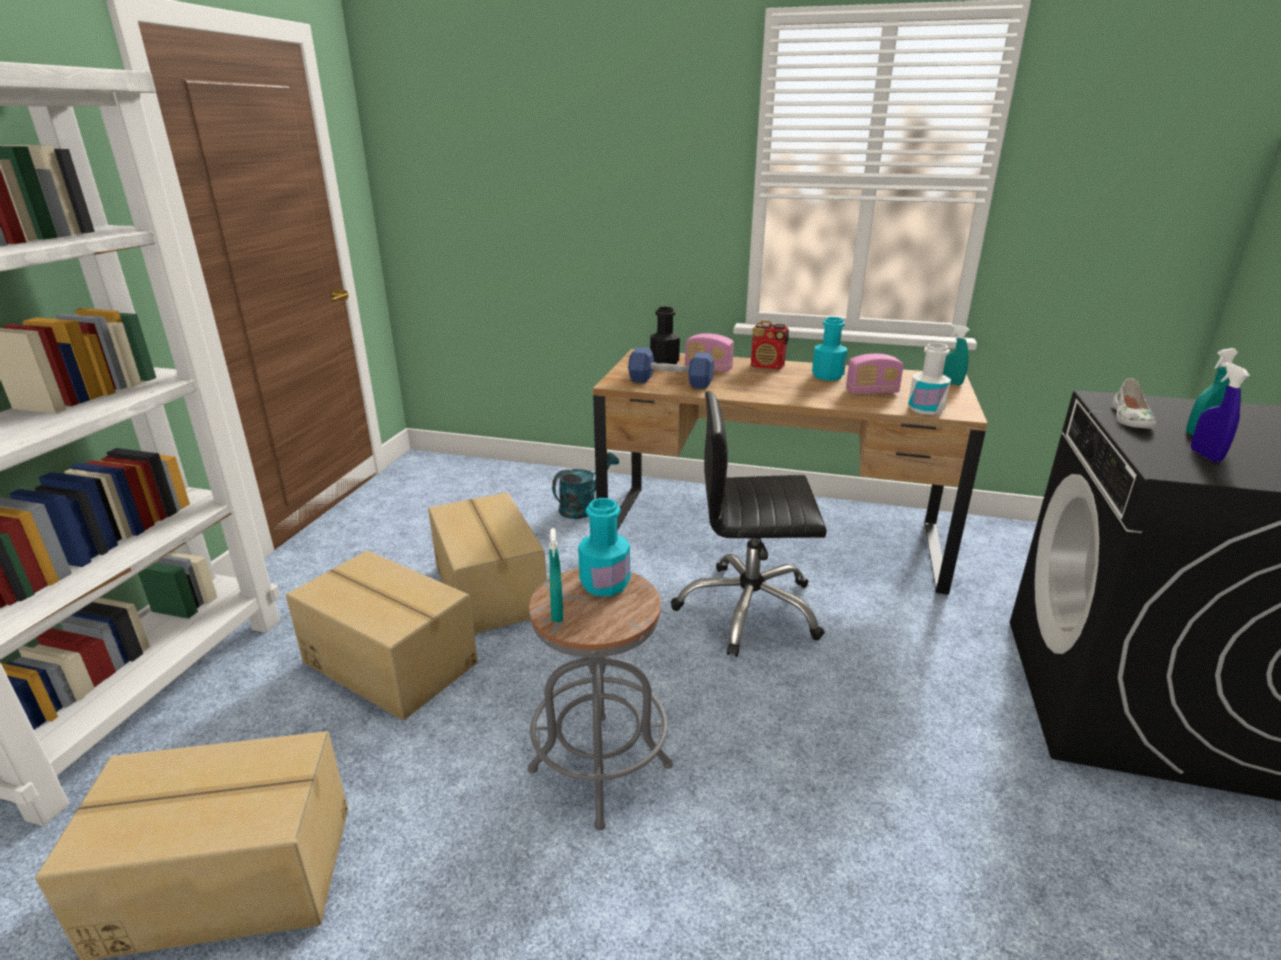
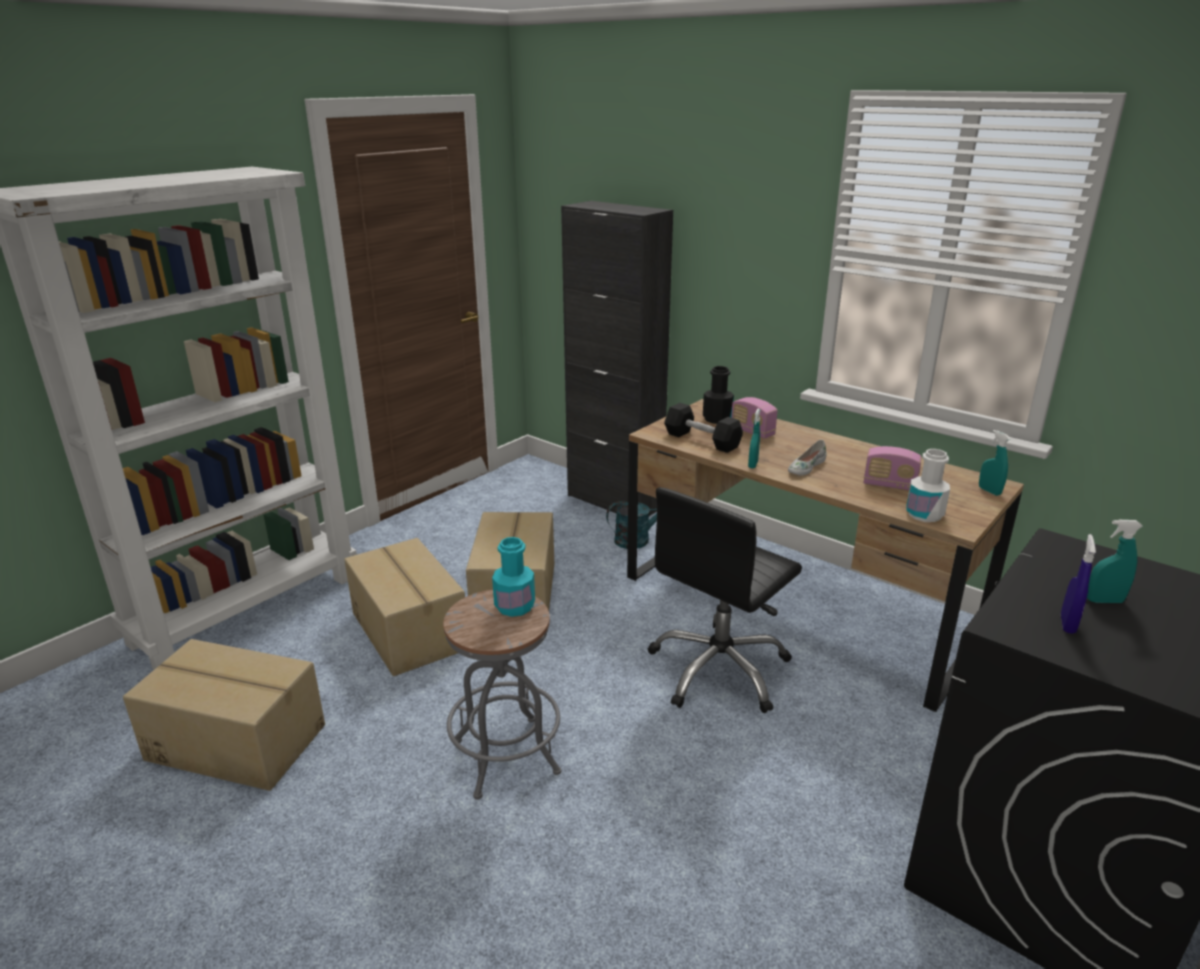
camera: 25 degrees right, 0 degrees up
(534, 477) = (614, 501): none -> black cabinet
(557, 613) = (463, 619): turquoise spray bottle -> turquoise spray bottle (753, 465)
(670, 382) = (702, 440): blue dumbbell -> black dumbbell
(748, 609) = (719, 669): black office chair -> black office chair turned 75 degrees counterclockwise
(767, 366) = (813, 439): radio -> none
(827, 376) = (863, 460): turquoise bottle -> none
(1130, 418) = (1050, 569): white shoe -> white shoe (805, 467)

